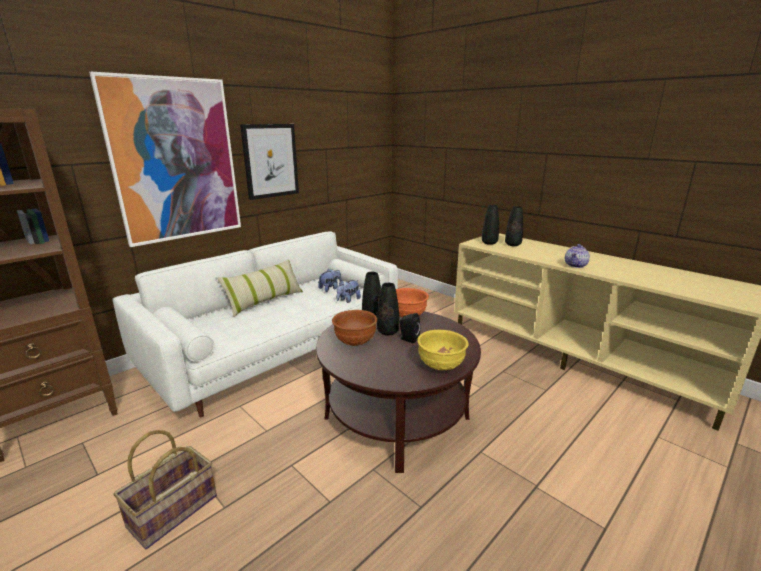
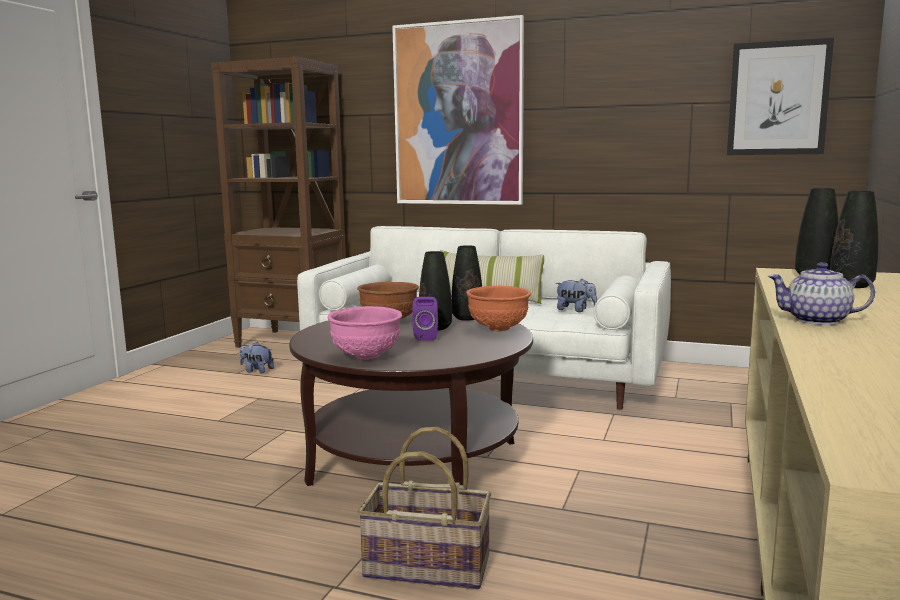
camera: 65 degrees right, 10 degrees down
(173, 512) = (206, 406): basket -> basket (426, 567)
(270, 161) = (582, 119): picture -> picture (778, 98)
(348, 300) = (553, 322): plush toy -> plush toy (257, 371)
(408, 339) = (426, 337): black speaker -> purple speaker
(441, 366) = (366, 357): yellow bowl -> pink bowl

